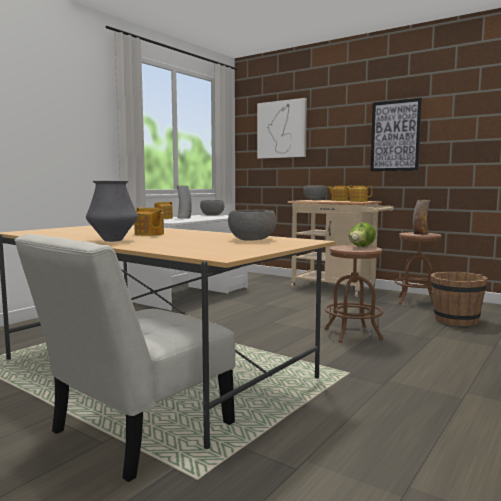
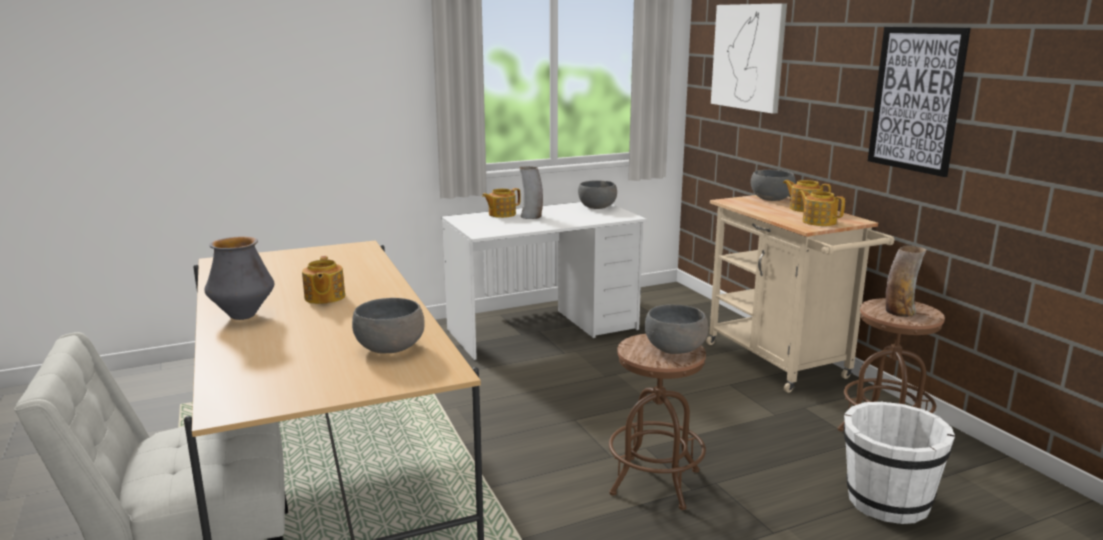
camera: 30 degrees right, 10 degrees up
(361, 247) = (675, 348): lettuce -> grey bowl
(455, 320) = (886, 501): brown bucket -> white bucket

